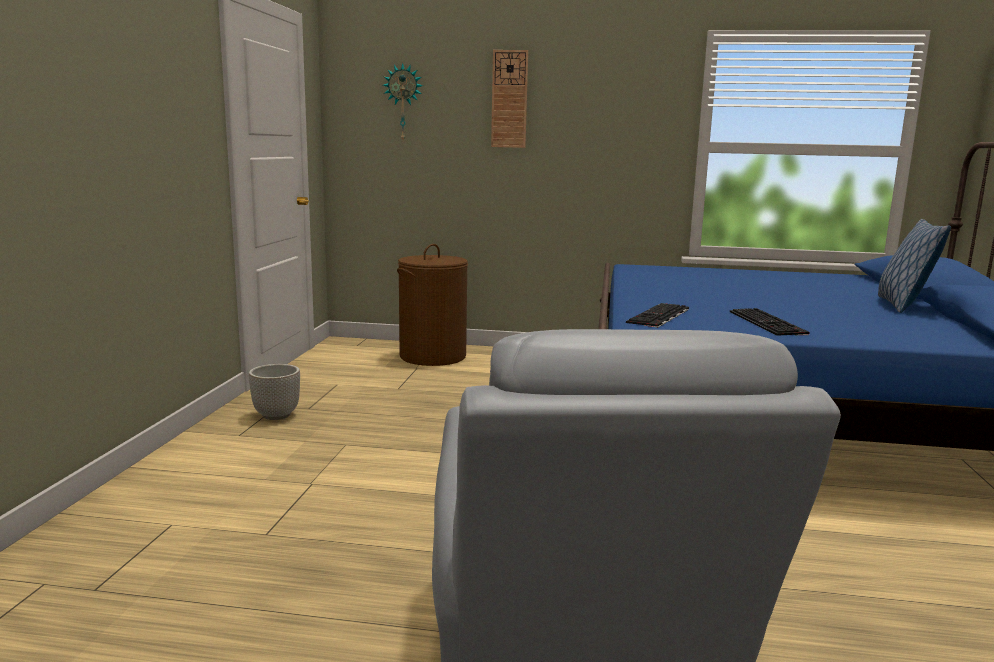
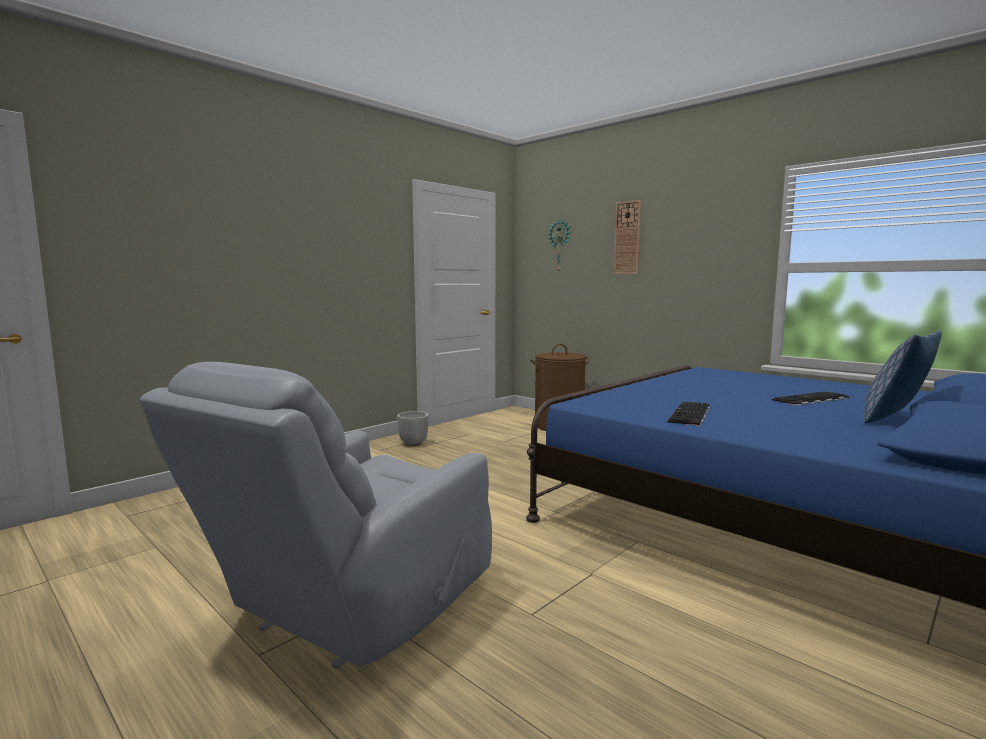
camera: 35 degrees right, 5 degrees down
(659, 316) = (610, 400): keyboard -> keyboard (811, 399)

